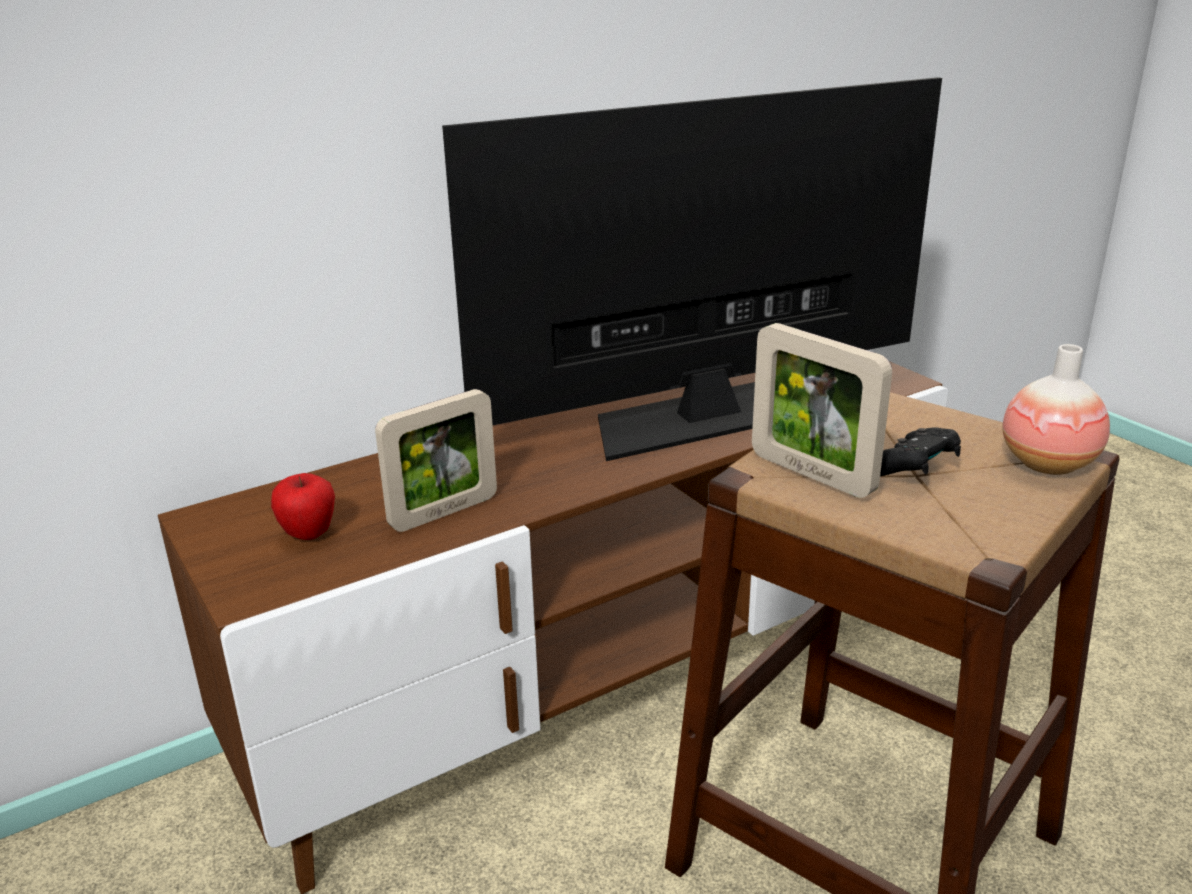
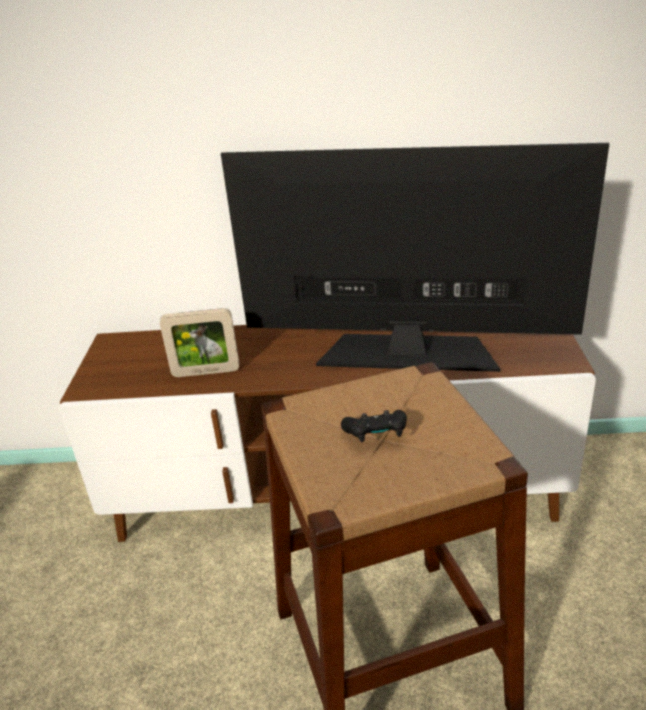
camera: 35 degrees right, 5 degrees up
(309, 535) = (139, 365): apple -> none
(811, 474) = (315, 418): picture frame -> none
(1047, 464) = (463, 462): vase -> none

